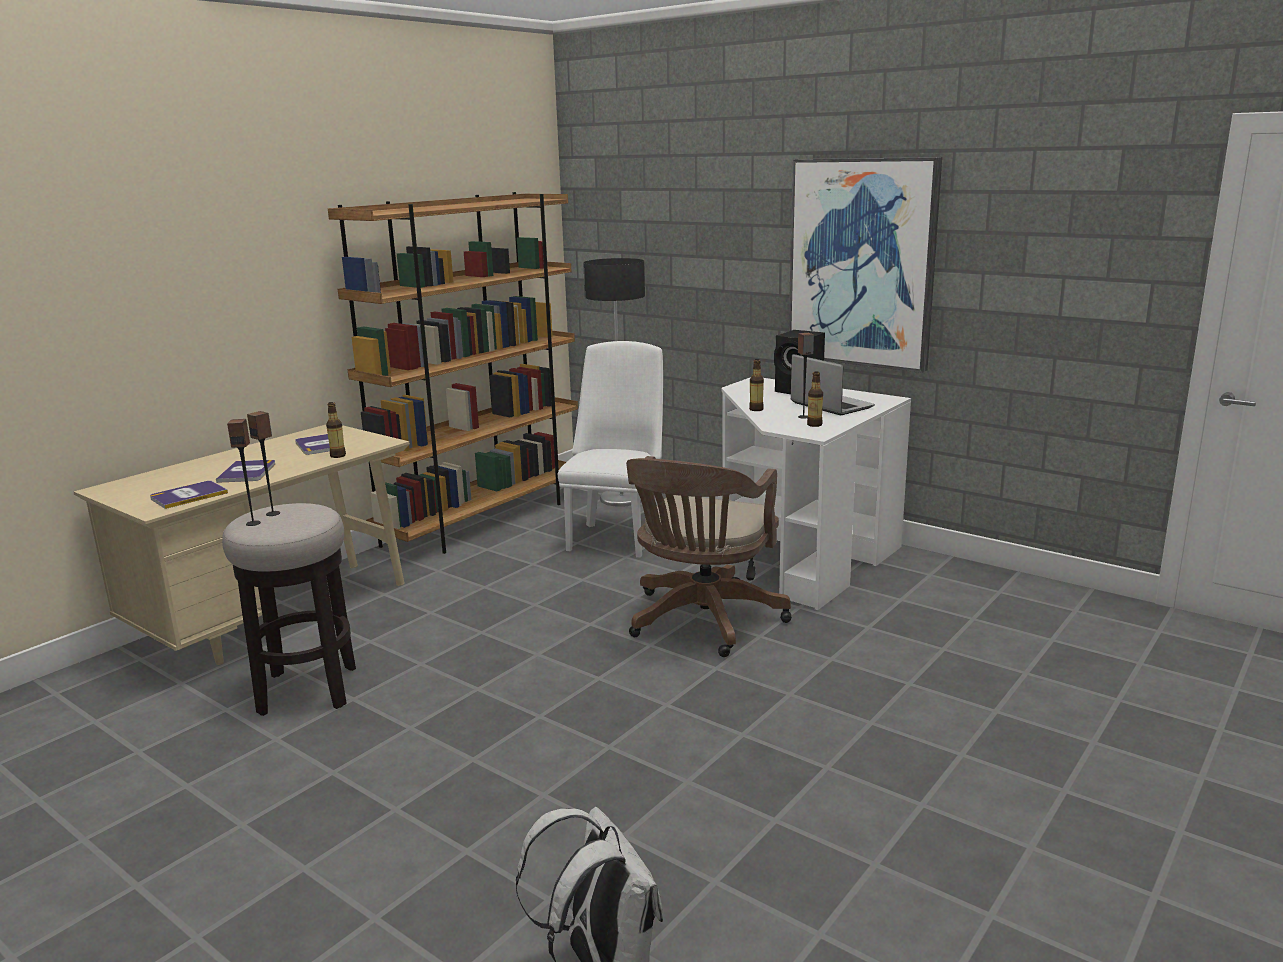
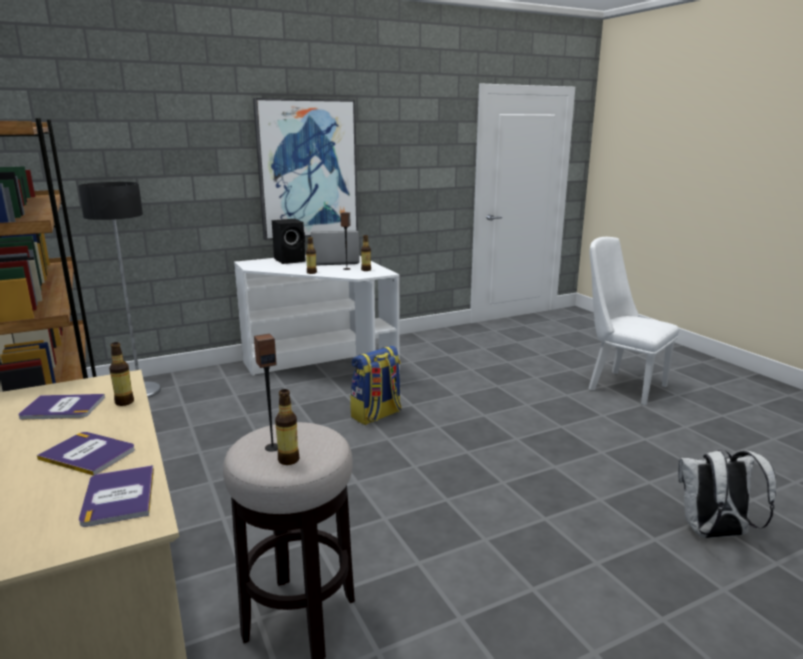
camera: 65 degrees left, 0 degrees up
(253, 523) = (288, 460): speaker -> bottle
(617, 537) = (206, 410): white chair -> white chair (620, 385)
(702, 622) = (376, 415): brown office chair -> backpack

